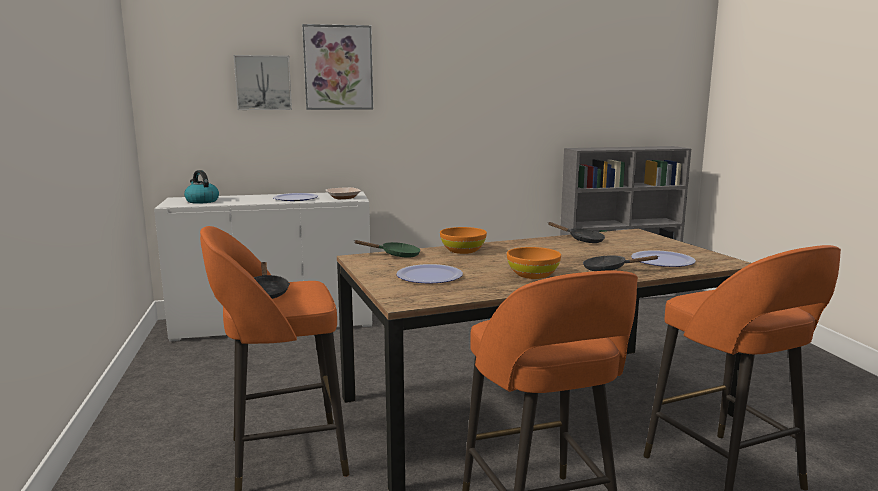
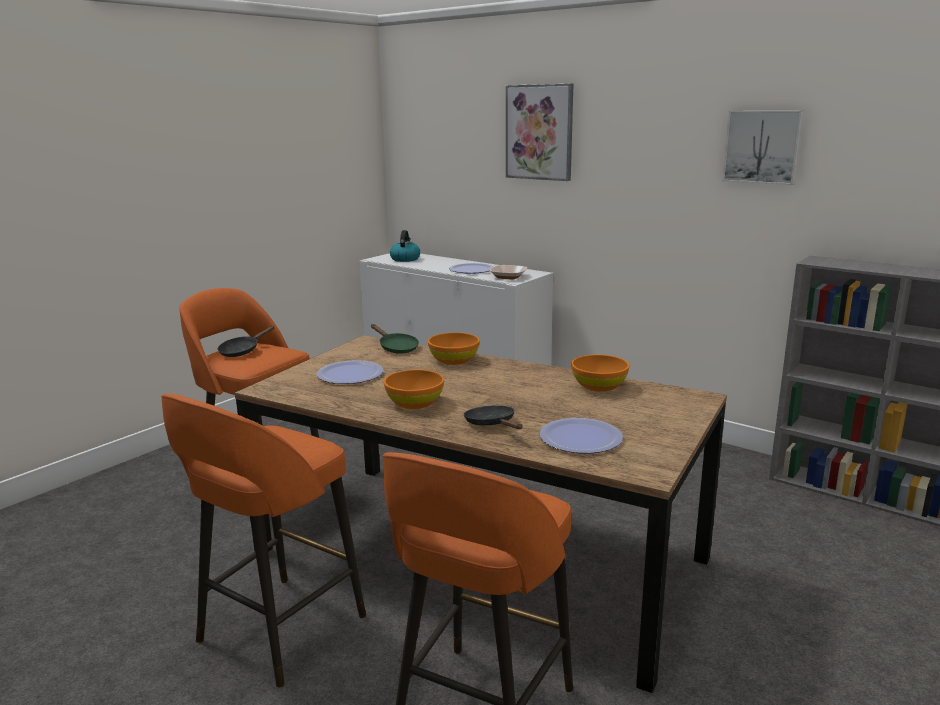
camera: 50 degrees right, 5 degrees up
(263, 82) = (474, 147): picture -> picture (762, 146)
(582, 240) = (599, 386): black frying pan -> orange bowl

